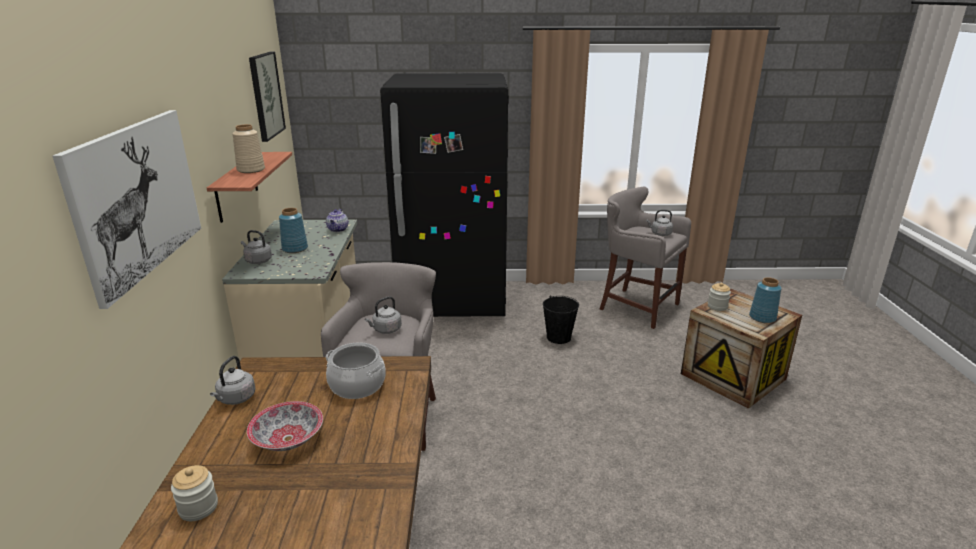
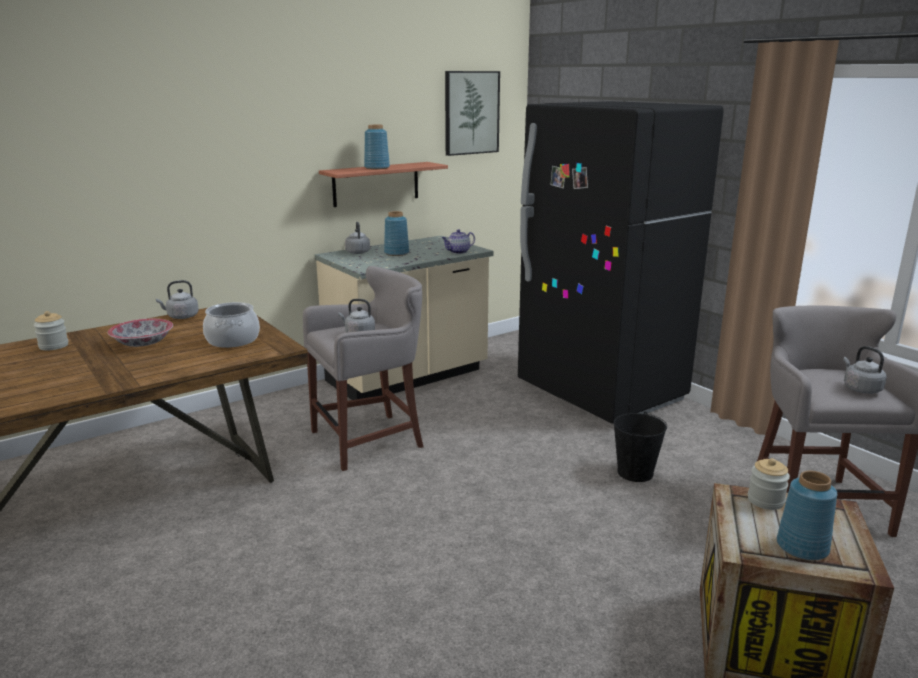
camera: 55 degrees right, 5 degrees down
(138, 199) = (208, 152): picture -> none
(250, 170) = (376, 168): beige vase -> blue vase

